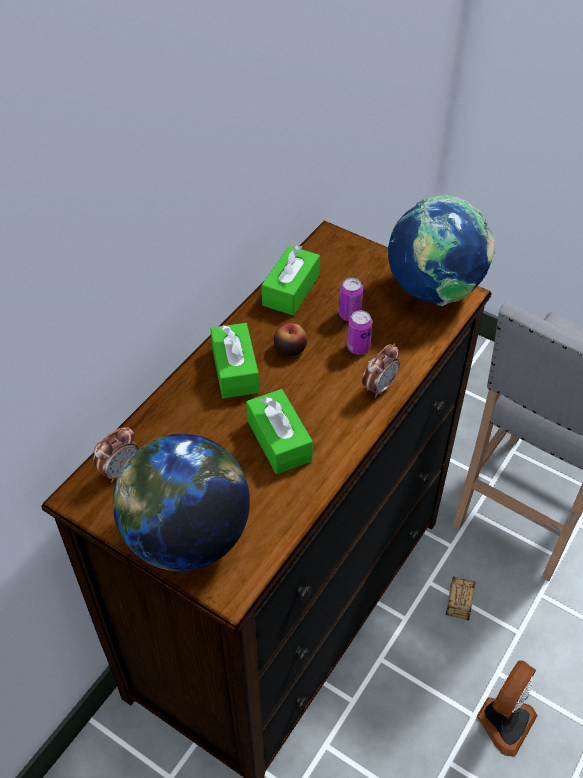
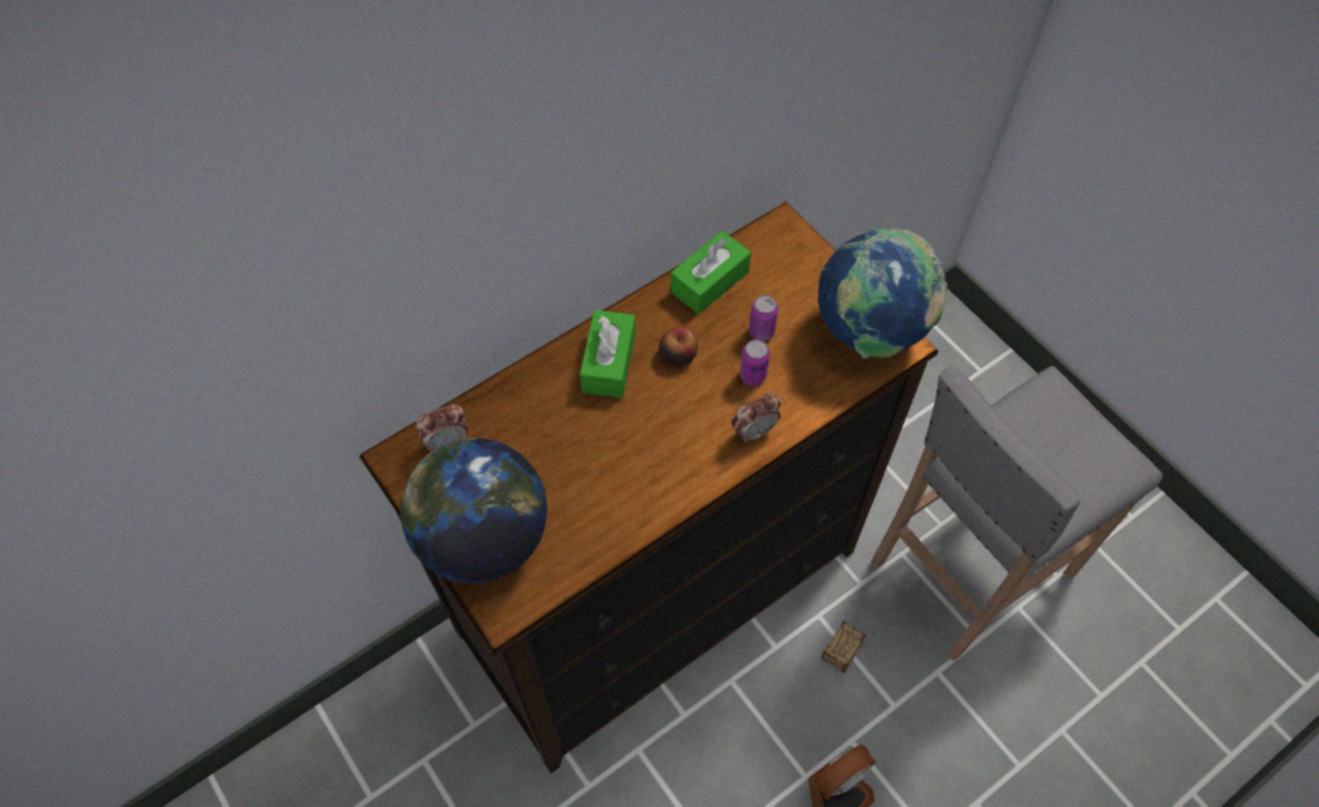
camera: 20 degrees right, 10 degrees up
(279, 440) = (620, 460): green tissue box -> none

